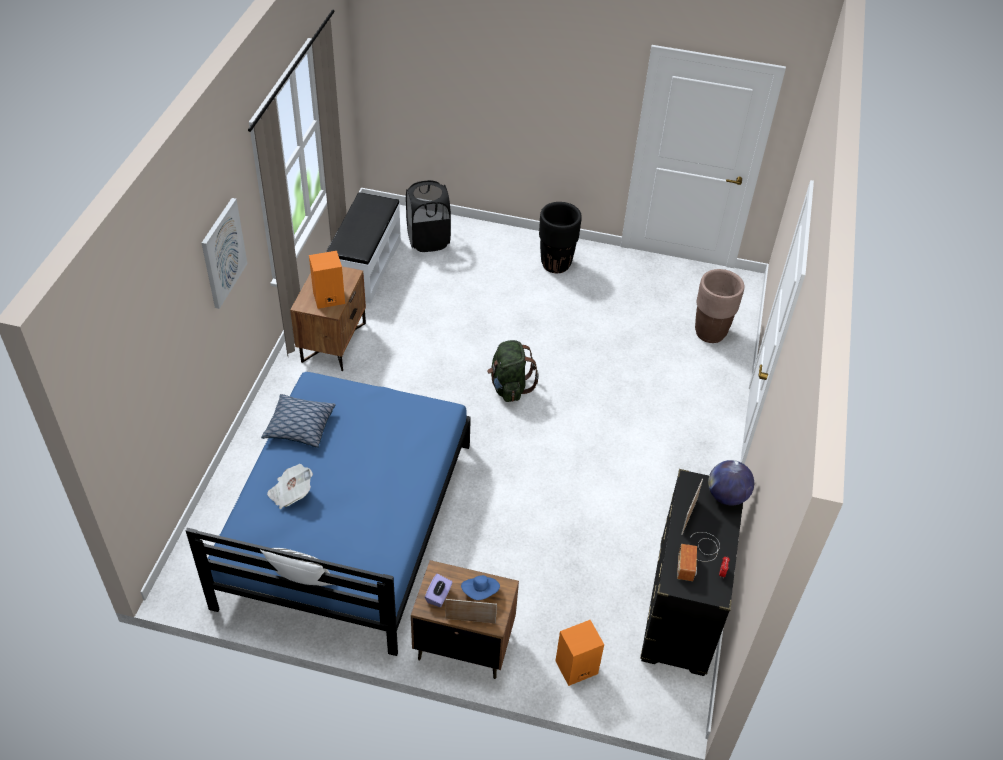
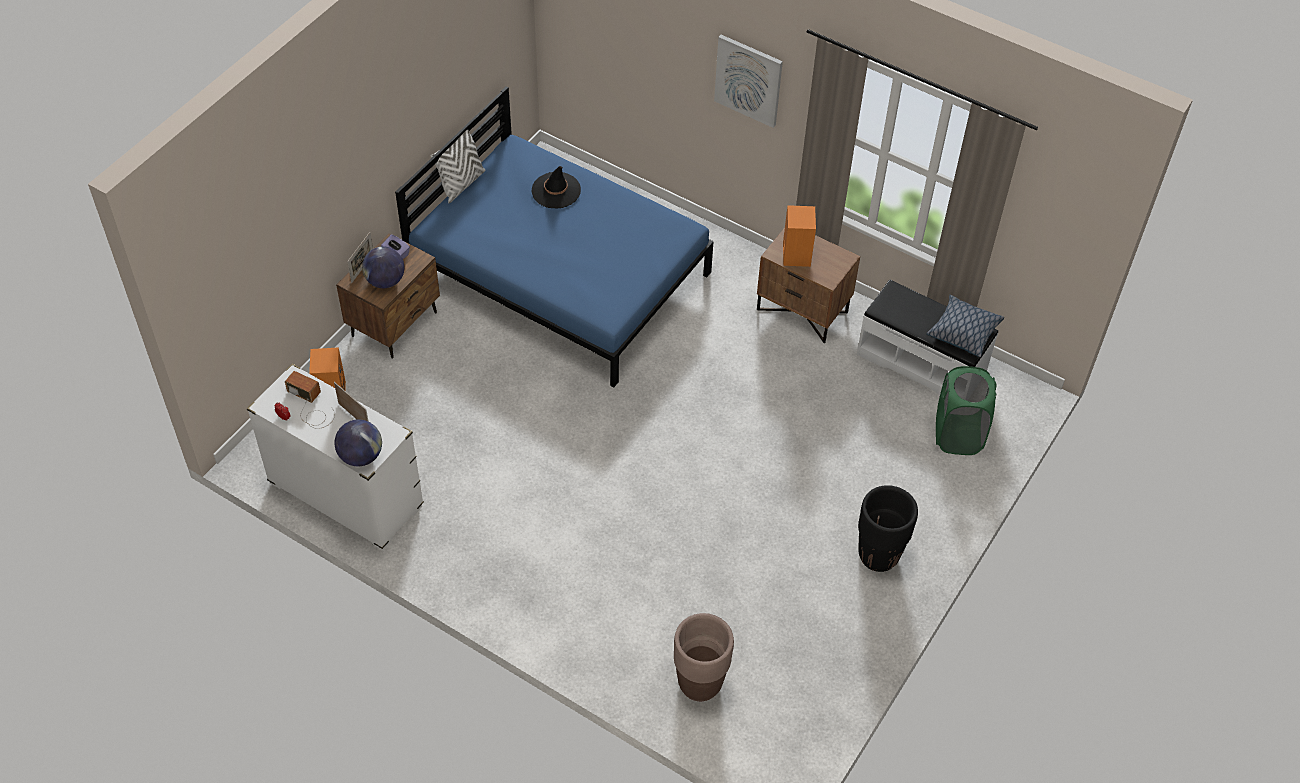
camera: 110 degrees right, 5 degrees up
(291, 493) = (556, 191): newspaper -> black hat
(299, 427) = (633, 211): pillow -> pillow (963, 332)
(428, 240) = (958, 435): black laundry basket -> green laundry basket
(480, 592) = (385, 281): blue hat -> globe
(509, 387) = (682, 444): green backpack -> none
(682, 607) = (345, 495): black dresser -> white dresser

